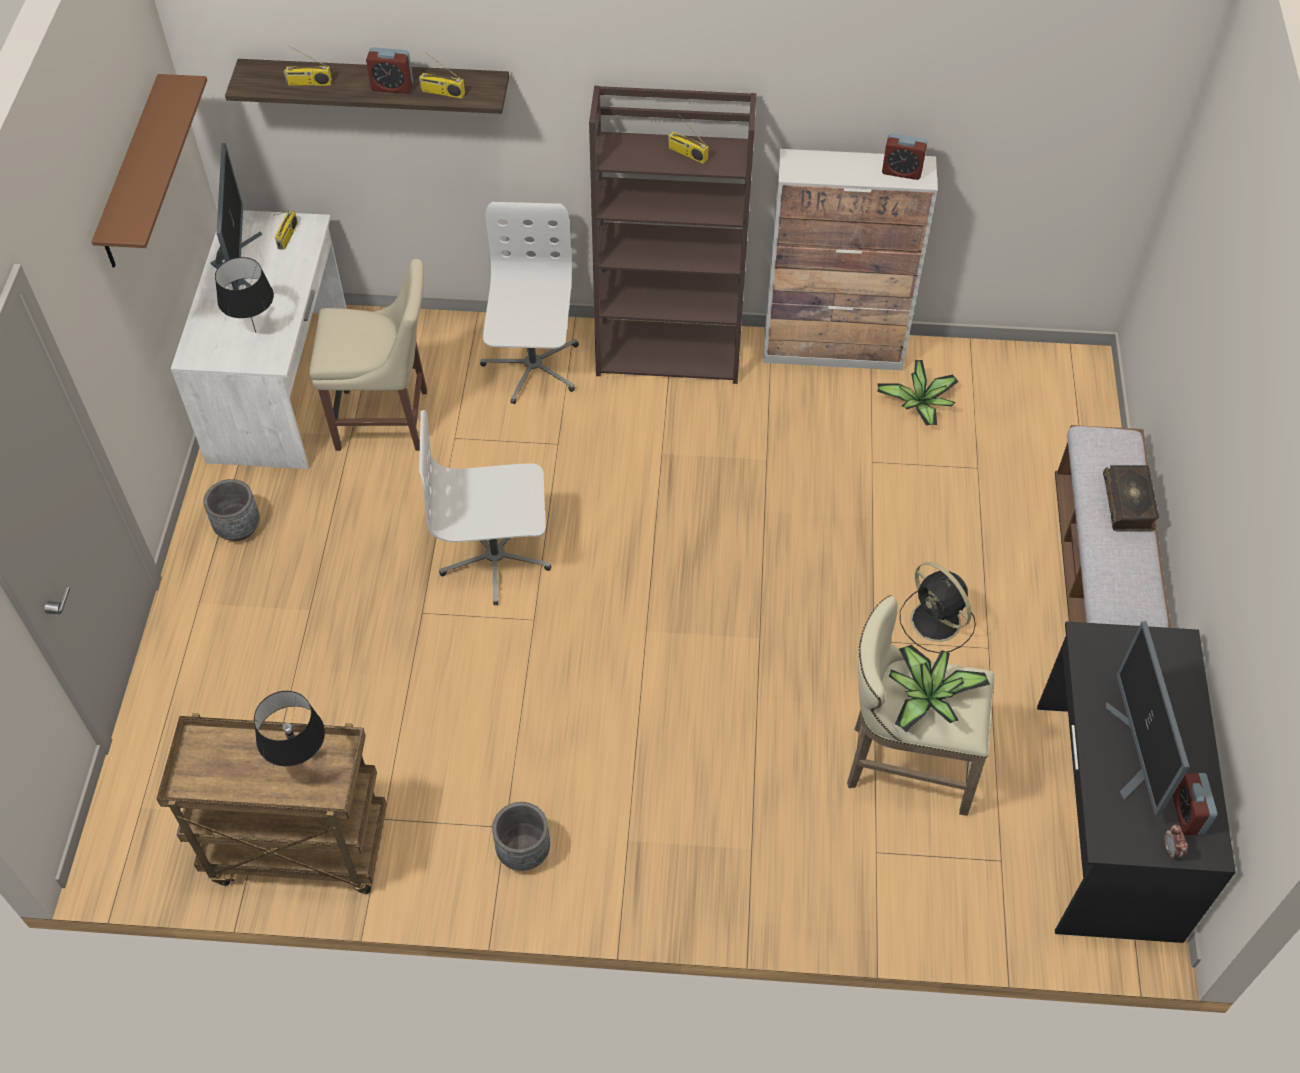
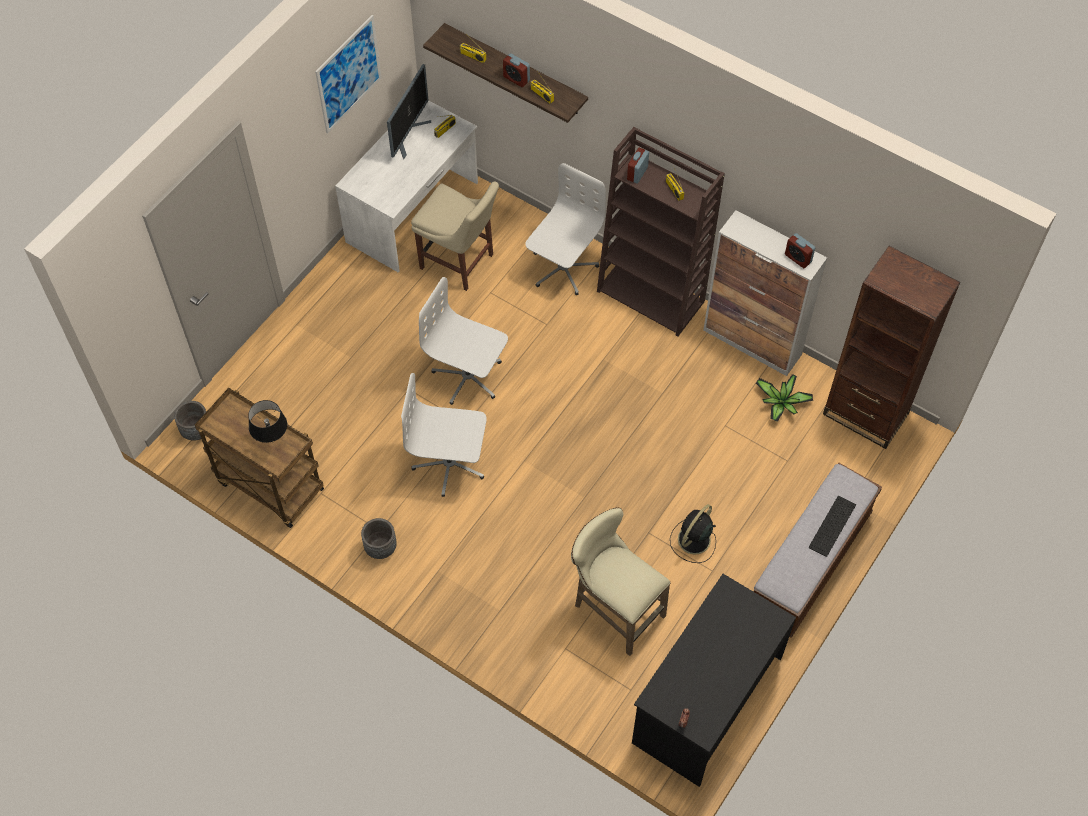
camera: 30 degrees right, 5 degrees up
(133, 174) = (348, 74): brown shelf -> picture
(238, 527) = (341, 290): grey planter -> grey planter (196, 430)
(255, 332) = (391, 184): black table lamp -> none
(547, 685) = (449, 464): none -> white office chair
(928, 697) = (619, 575): potted plant -> none
(937, 622) = (693, 540): black fan -> black fan turned 45 degrees clockwise
(1026, 371) = (865, 414): none -> brown bookcase
(1129, 504) = (833, 527): book -> keyboard
(1137, 753) = (705, 664): monitor -> none
(1187, 814) = (707, 709): alarm clock -> alarm clock (637, 173)

